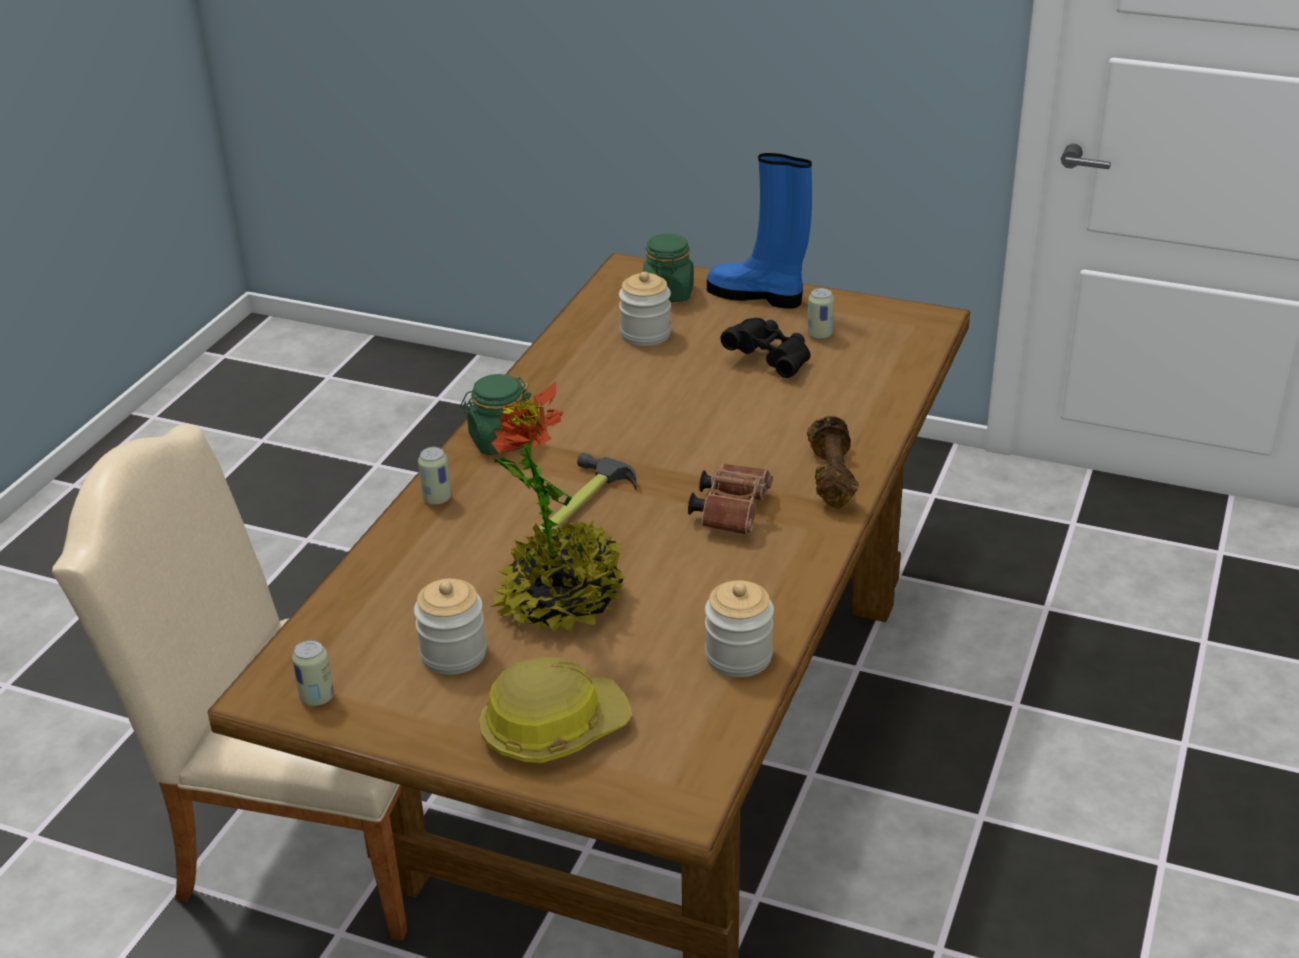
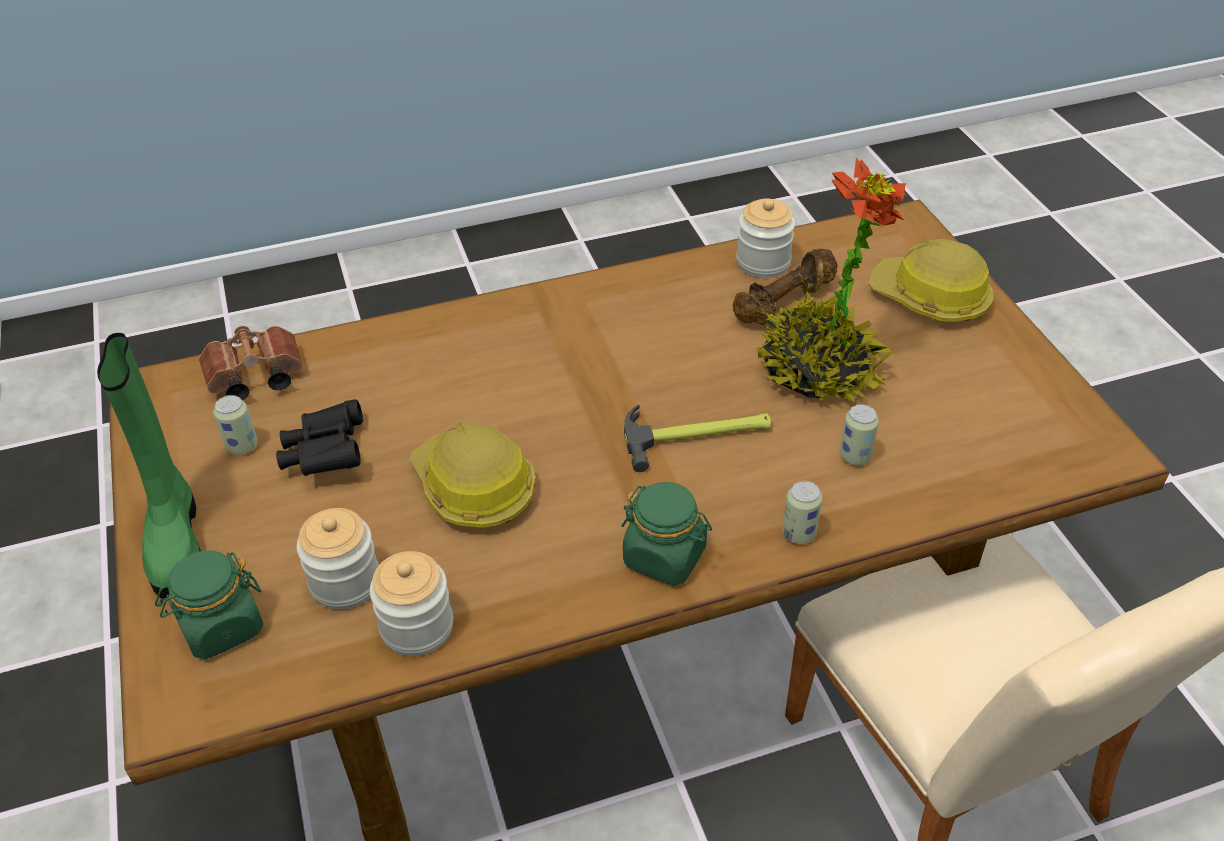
camera: 130 degrees left, 10 degrees up
(317, 697) = (1074, 421): can -> can (855, 456)
(453, 654) = (941, 386): jar -> jar (417, 627)
(661, 399) = (473, 488): none -> hard hat
(732, 511) = (606, 347): brown binoculars -> brown binoculars (253, 379)
(757, 296) = (176, 541): blue boot -> green boot
(830, 477) = (502, 322): brown dumbbell -> brown dumbbell (785, 303)

